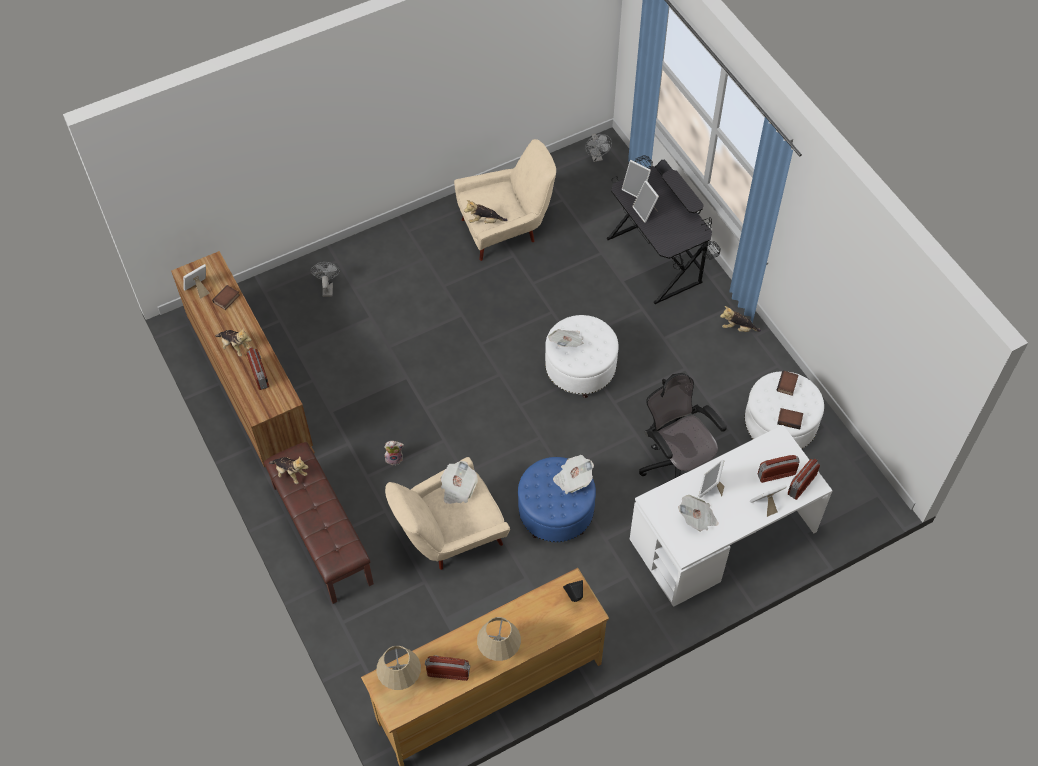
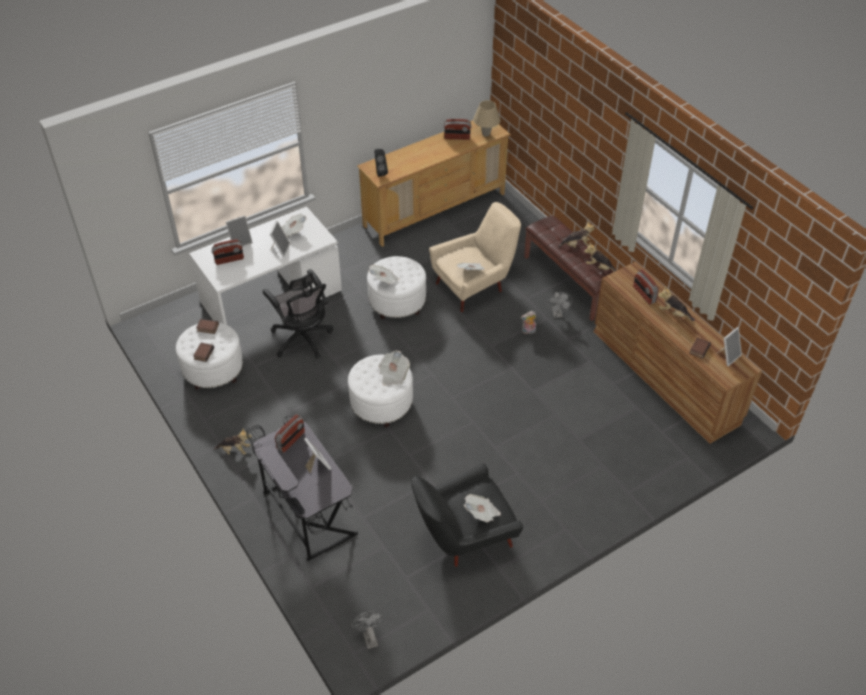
camera: 175 degrees right, 10 degrees down
(327, 287) = (628, 465): grey fan -> grey fan (557, 314)
(484, 221) = (483, 488): plush toy -> plush toy (576, 245)
(490, 197) = (482, 513): none -> newspaper
(499, 650) = (426, 148): beige table lamp -> none
(505, 229) = (464, 537): beige armchair -> black armchair
(556, 513) = (397, 303): blue ottoman -> white ottoman
(636, 189) = (326, 488): picture frame -> none
(801, 484) = (211, 254): radio -> radio (291, 440)

